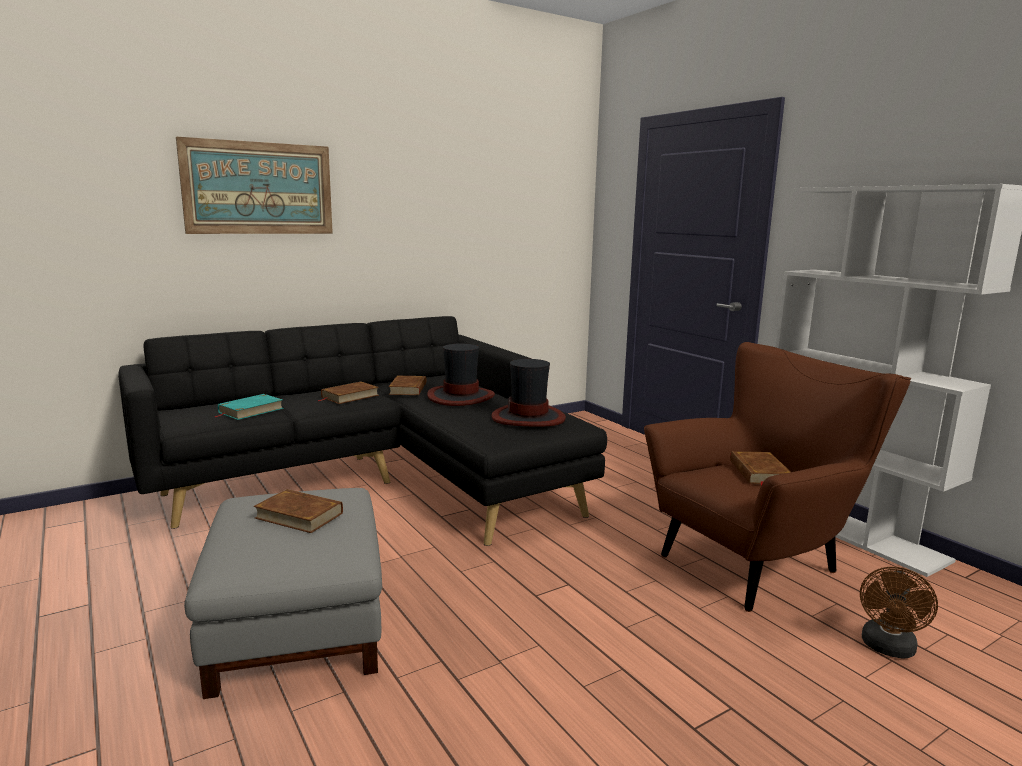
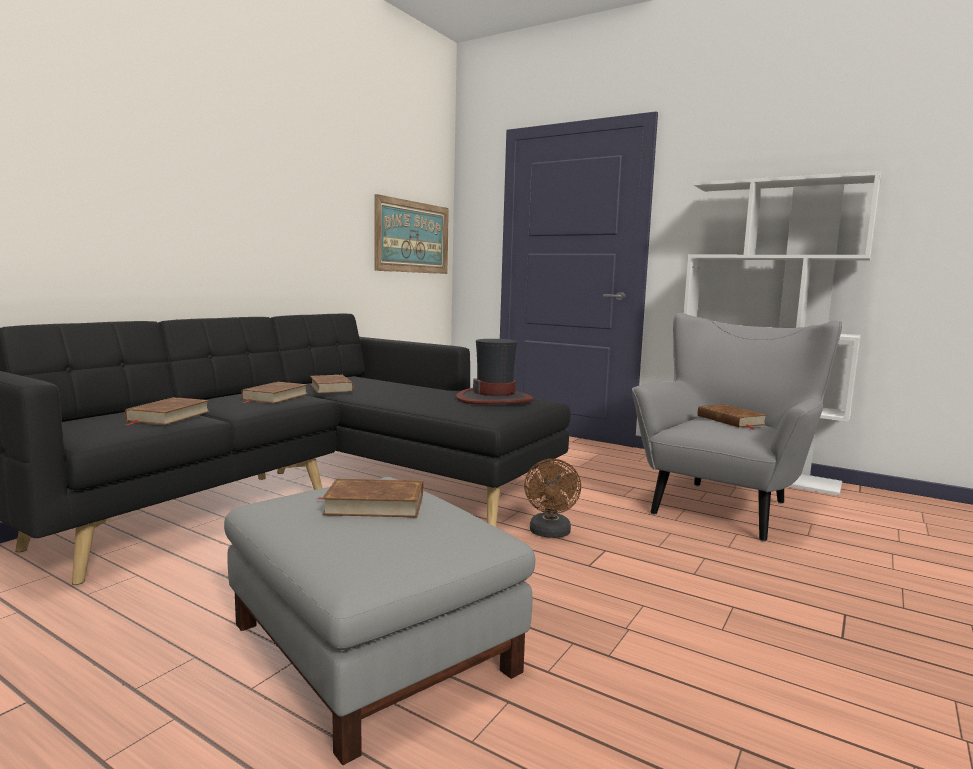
camera: 25 degrees left, 5 degrees down
(250, 410) = (168, 416): turquoise book -> brown book
(259, 188) = (142, 145): picture -> picture (412, 237)
(460, 397) = (399, 390): hat -> none
(759, 562) = (726, 505): brown armchair -> grey armchair
(888, 649) = (880, 546): brown fan -> brown fan (550, 533)

